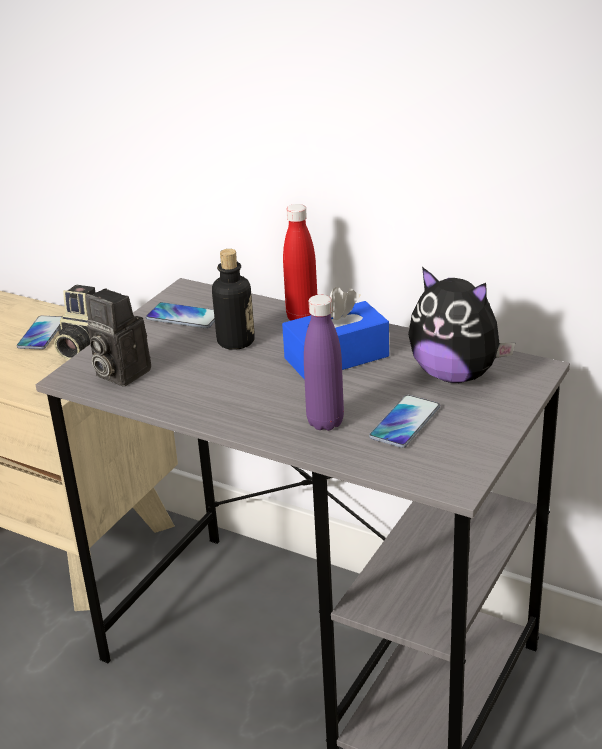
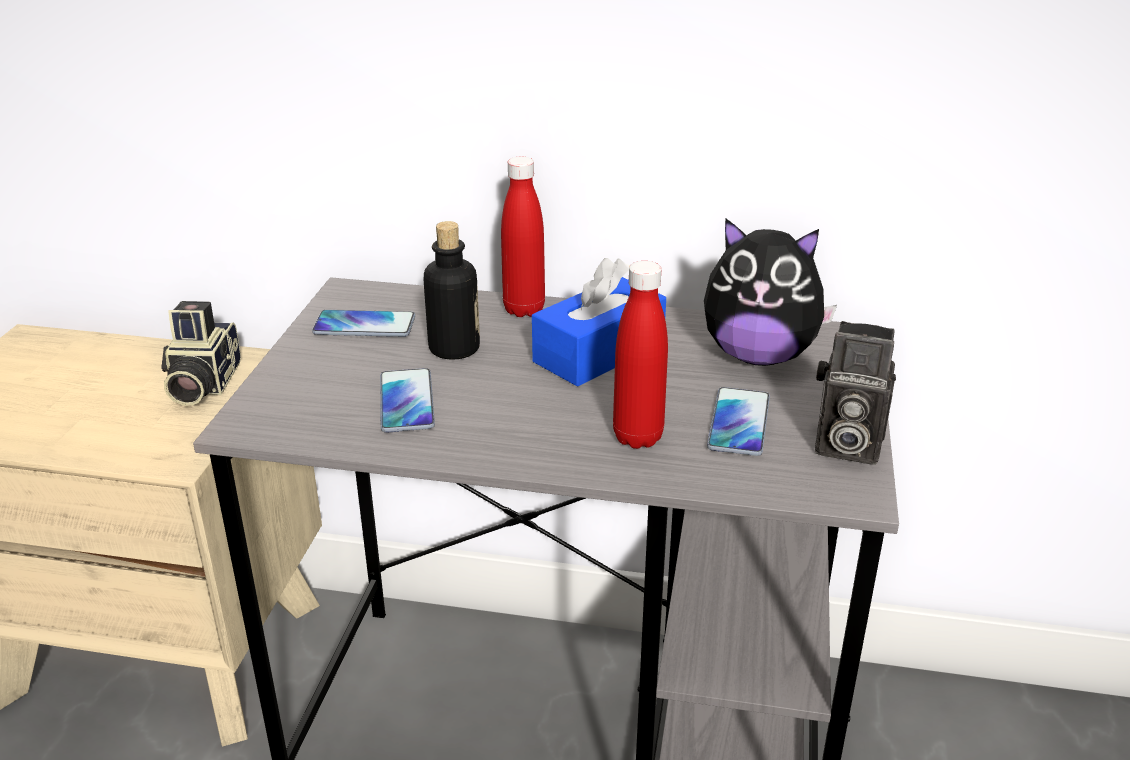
camera: 20 degrees left, 0 degrees up
(42, 334) = (129, 376): phone -> phone (406, 402)
(119, 373) = (313, 410): camera -> camera (843, 445)
(325, 422) = (638, 437): purple bottle -> red bottle

